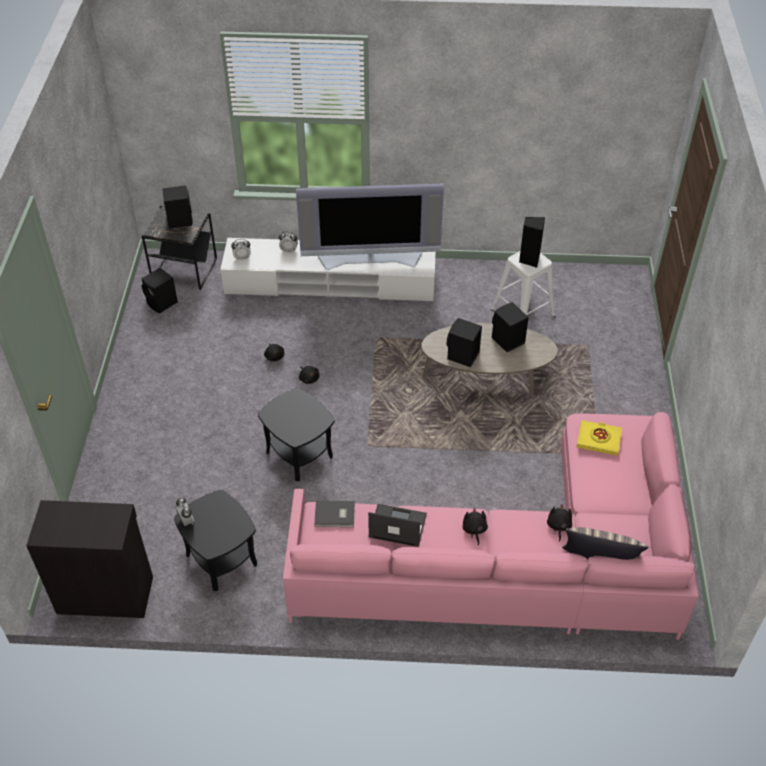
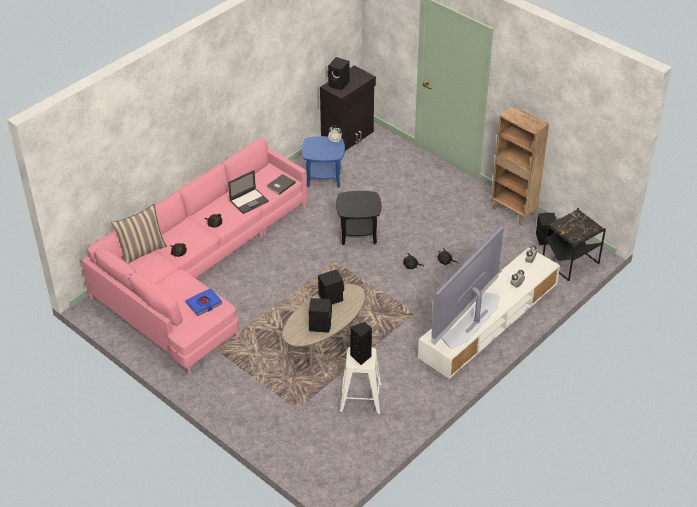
camera: 130 degrees right, 5 degrees down
(136, 347) = (513, 212): none -> brown bookcase
(180, 220) = (579, 229): black speaker -> black speaker (339, 84)
(221, 559) = (324, 178): black side table -> blue side table
(598, 440) = (204, 304): yellow book -> blue book

